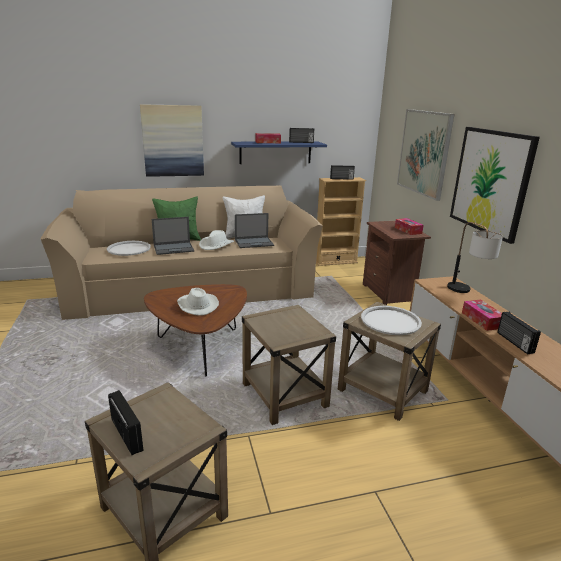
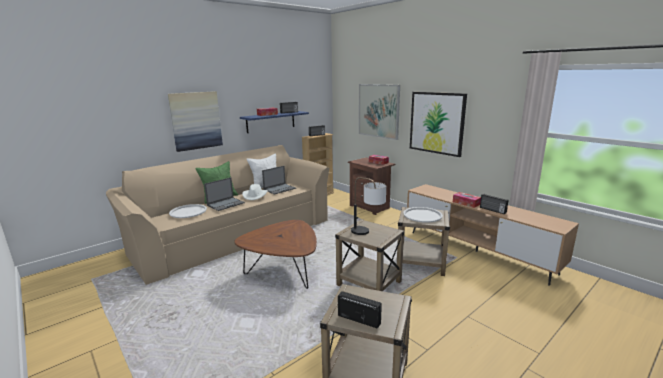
camera: 25 degrees left, 5 degrees down
(197, 305) = (283, 238): white hat -> none
(467, 292) = (442, 191): table lamp -> table lamp (368, 233)

